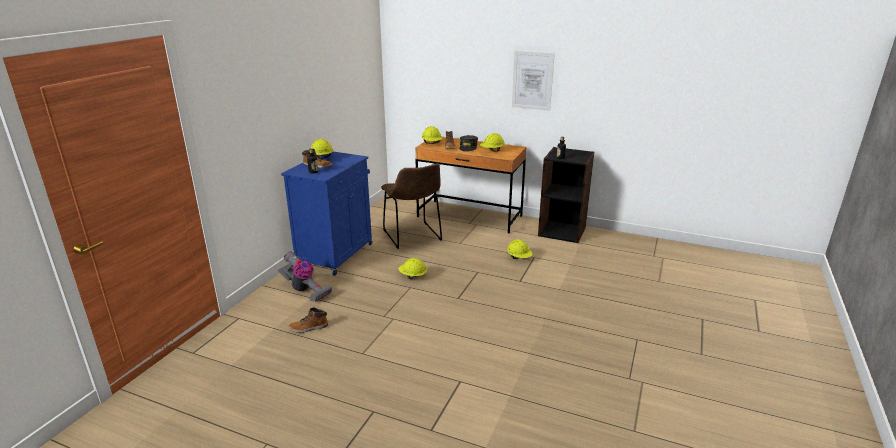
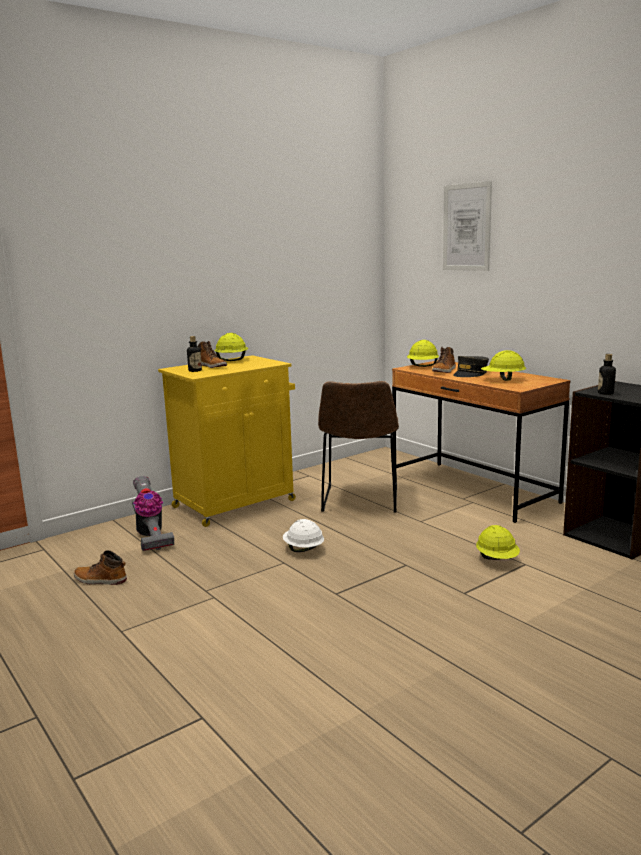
camera: 30 degrees right, 10 degrees down
(336, 254) = (236, 503): blue cabinet -> yellow cabinet
(412, 276) = (303, 549): yellow hard hat -> white hard hat
(532, 80) = (582, 265): picture -> picture (466, 227)

